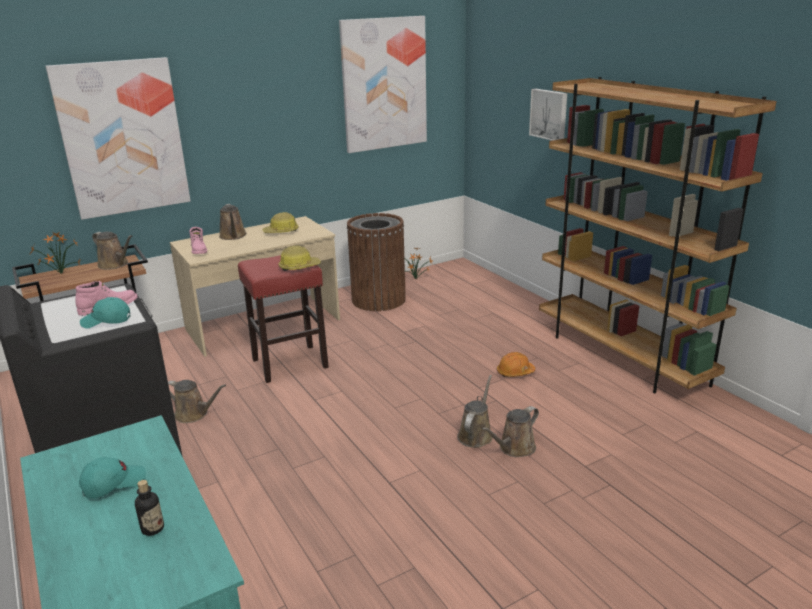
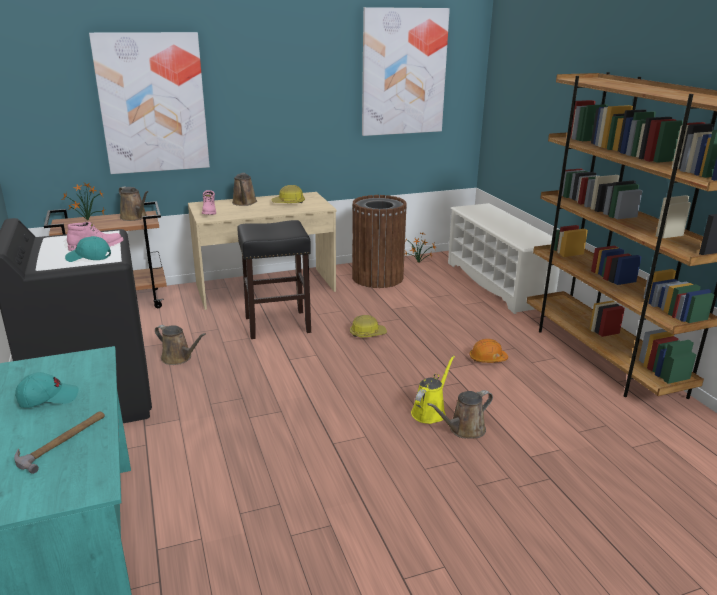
camera: 10 degrees right, 0 degrees up
(152, 528) = (63, 441): bottle -> hammer
(289, 364) = (276, 325): red stool -> black stool
(299, 267) = (290, 234): hard hat -> hard hat (367, 333)
(476, 435) = (430, 411): brown watering can -> yellow watering can
(501, 292) = (498, 283): none -> white shoe rack
(549, 114) = (559, 110): picture -> none

